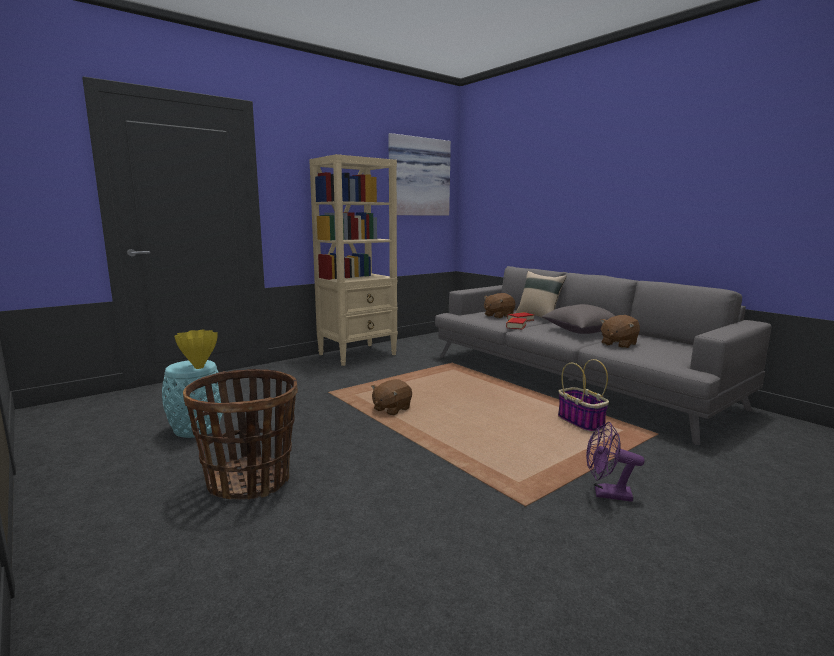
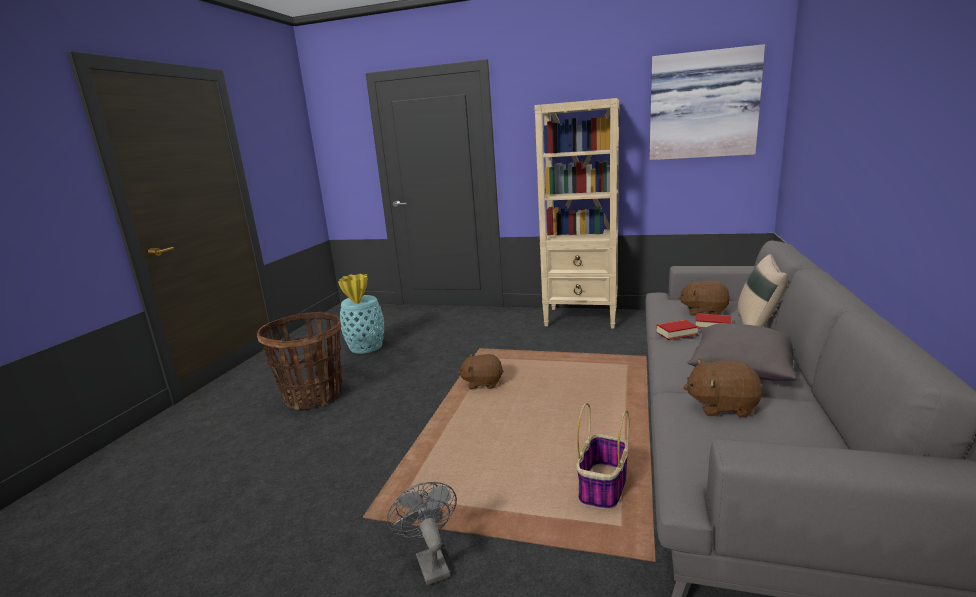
camera: 55 degrees right, 5 degrees up
(606, 494) = (430, 561): purple fan -> grey fan

